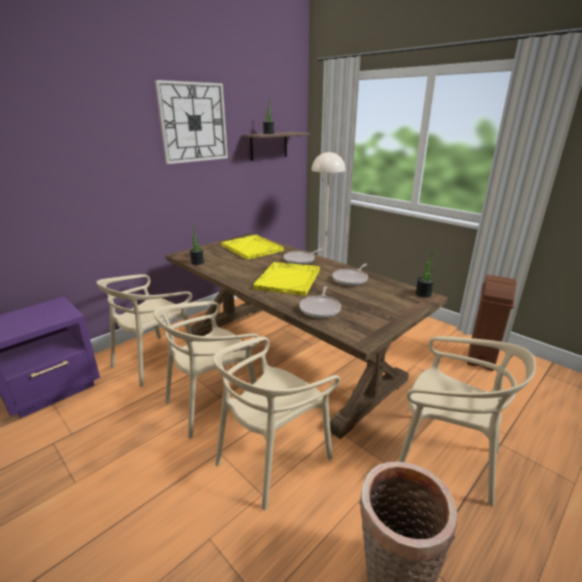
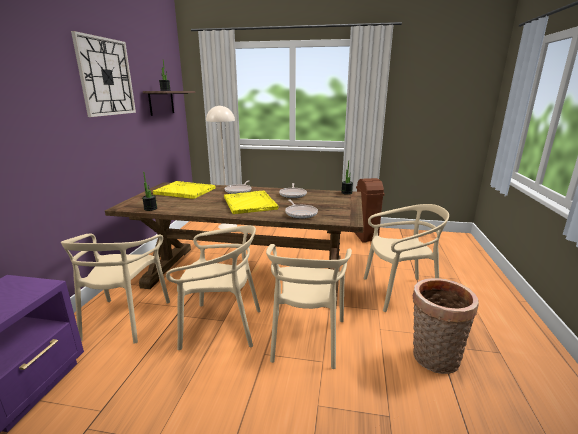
camera: 35 degrees left, 5 degrees down
(212, 403) = (221, 326): beige chair -> beige chair turned 105 degrees counterclockwise

